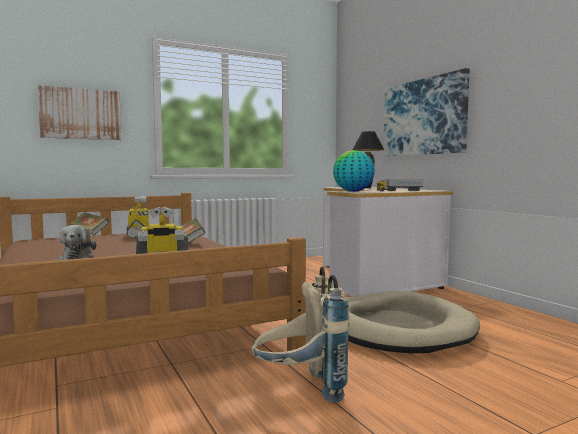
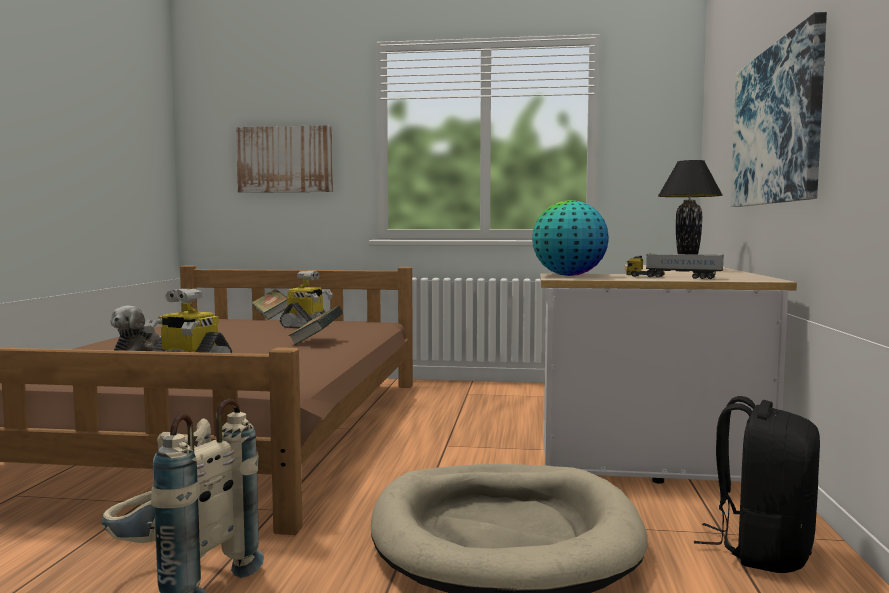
camera: 35 degrees right, 0 degrees up
(484, 310) = (762, 551): none -> black backpack

